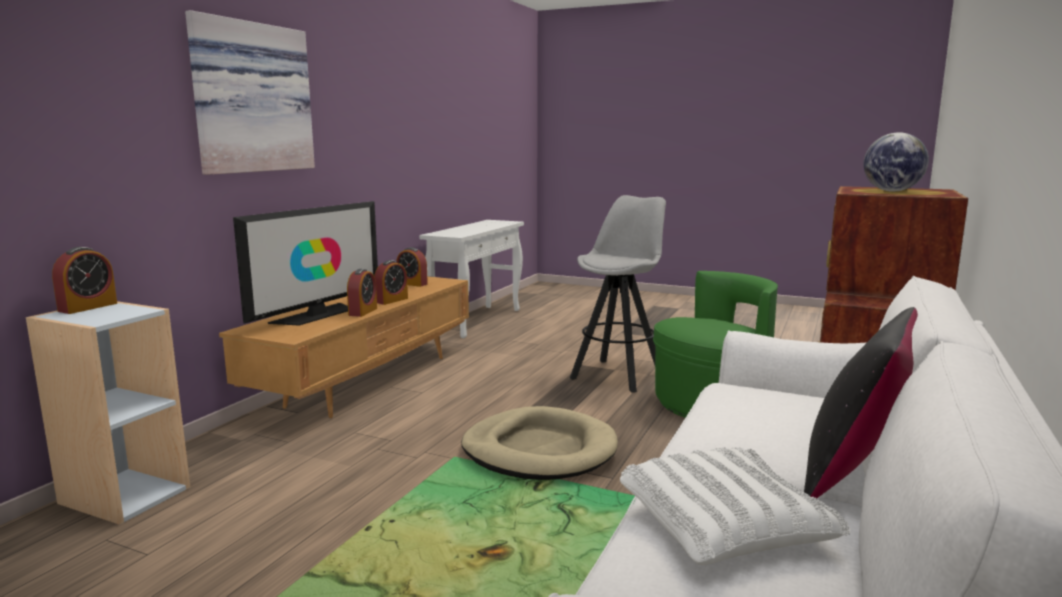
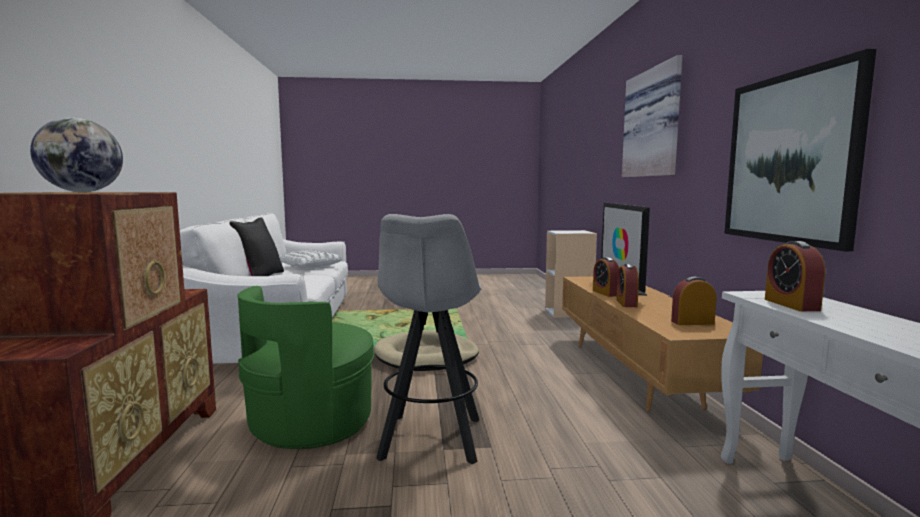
camera: 150 degrees right, 5 degrees down
(88, 307) = (584, 232): alarm clock -> alarm clock (791, 304)
(400, 154) = (789, 158): none -> picture

